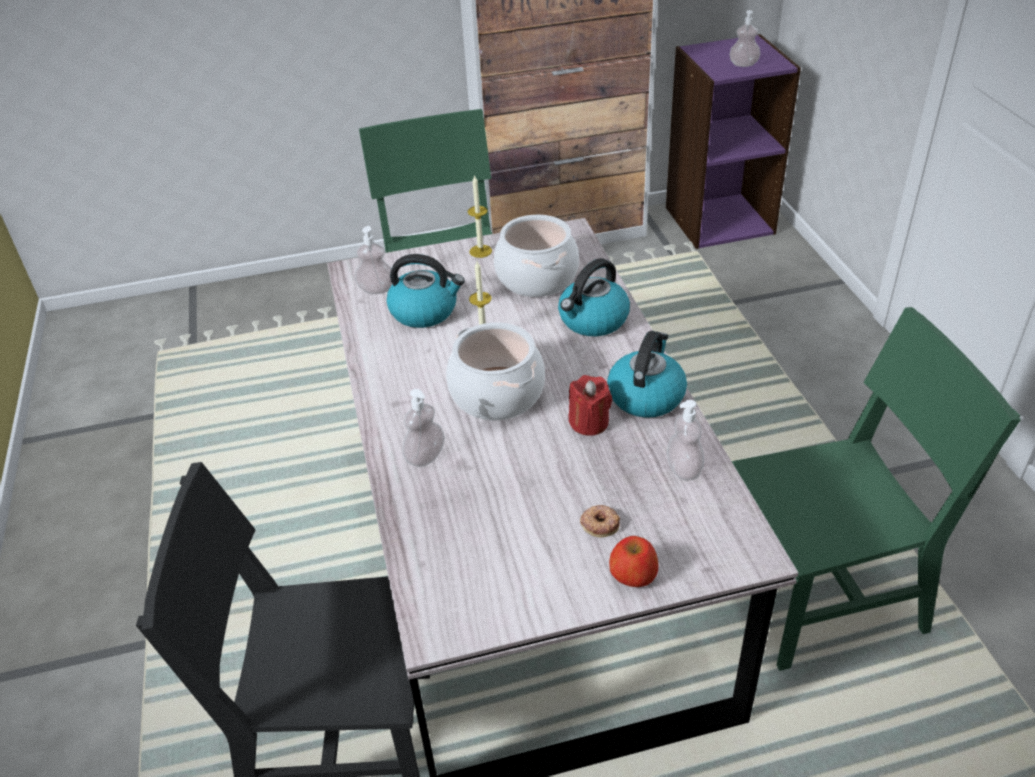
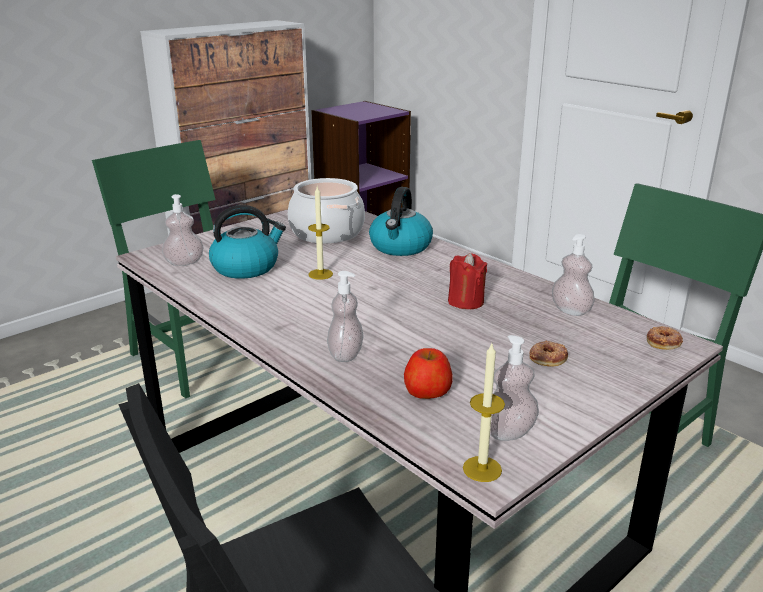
camera: 30 degrees left, 15 degrees down
(480, 251) = (261, 226): candle -> candle (482, 469)
(496, 394) = (367, 302): cooking pot -> none
(633, 575) = (612, 381): apple -> apple (427, 391)
(646, 395) = (491, 278): kettle -> none
(738, 545) = (664, 342): none -> donut
(743, 64) = (370, 113): soap dispenser -> soap dispenser (508, 432)

